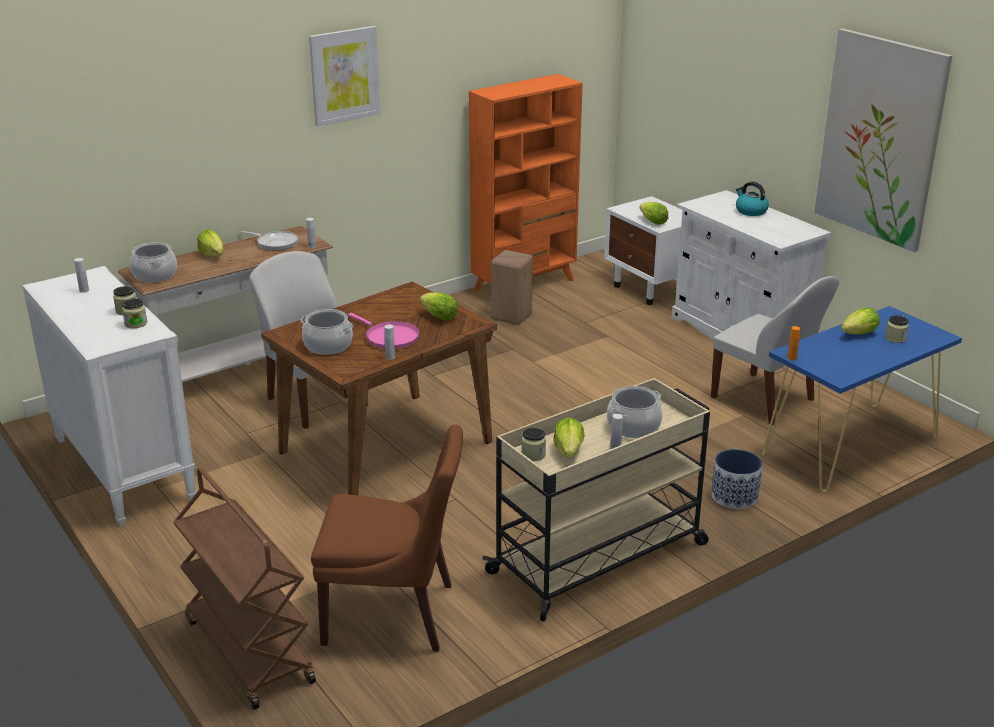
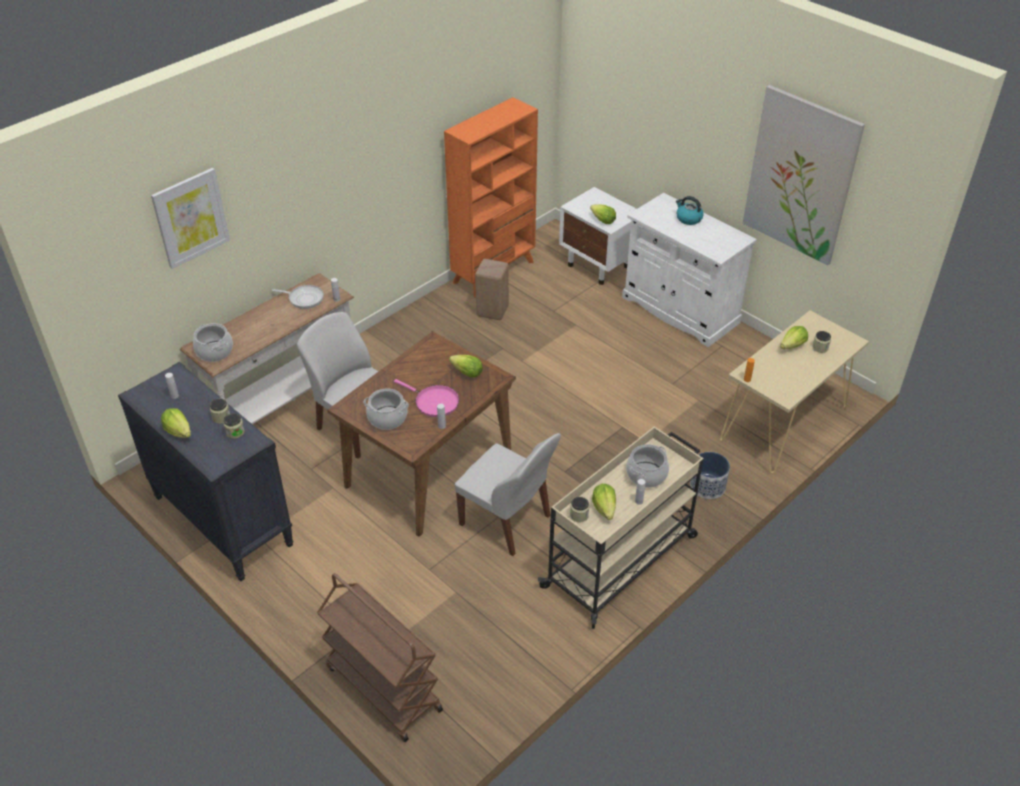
camera: 10 degrees left, 15 degrees up
(123, 468) = (222, 521): white dresser -> black dresser
(213, 255) = (255, 320): lettuce -> lettuce (179, 431)
(344, 75) = (345, 145): picture -> picture (190, 217)
(394, 615) = (482, 638): brown chair -> none
(764, 400) = (712, 382): white chair -> white chair (507, 522)
(849, 447) = (783, 424): blue console table -> beige console table

